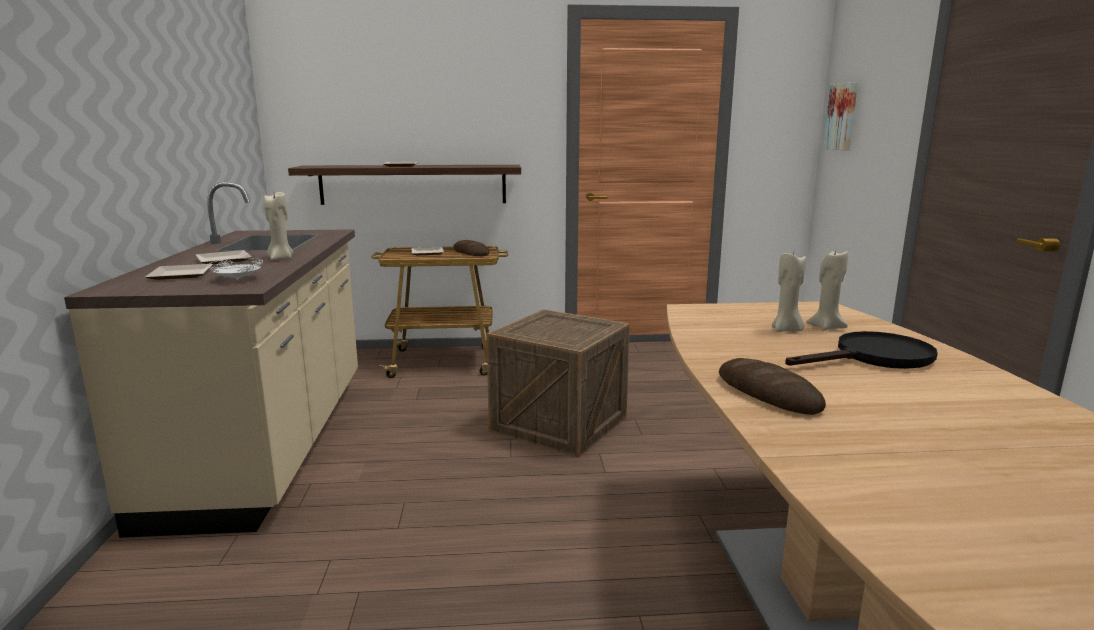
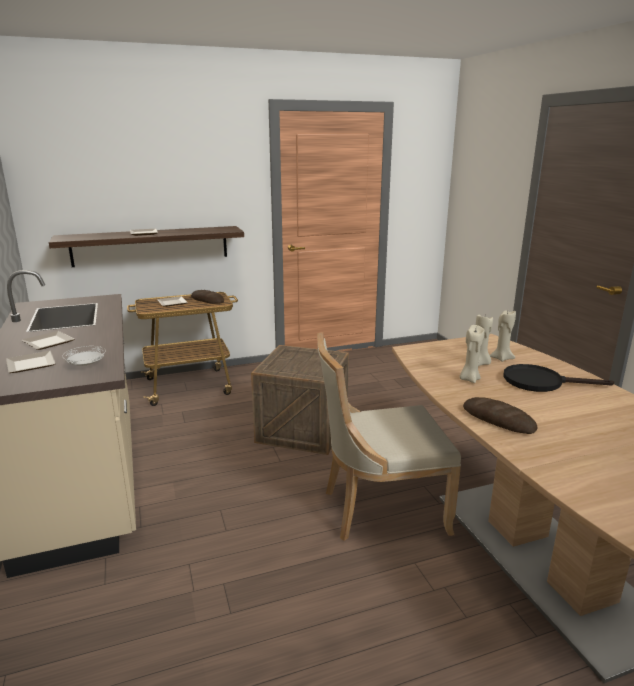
camera: 15 degrees left, 5 degrees up
(280, 258) = (96, 337): beige candle -> beige candle (469, 379)
(618, 535) = (379, 509): none -> beige chair
(842, 117) = (467, 184): picture -> none
(874, 358) = (541, 382): black frying pan -> black frying pan turned 135 degrees counterclockwise

